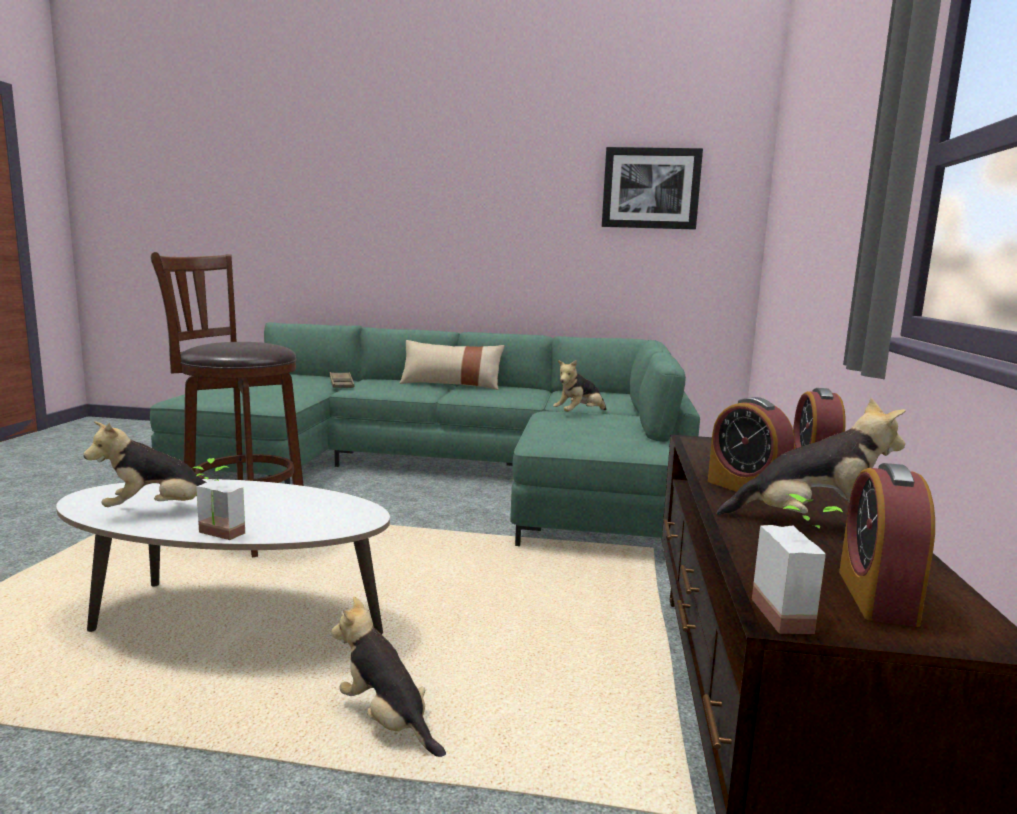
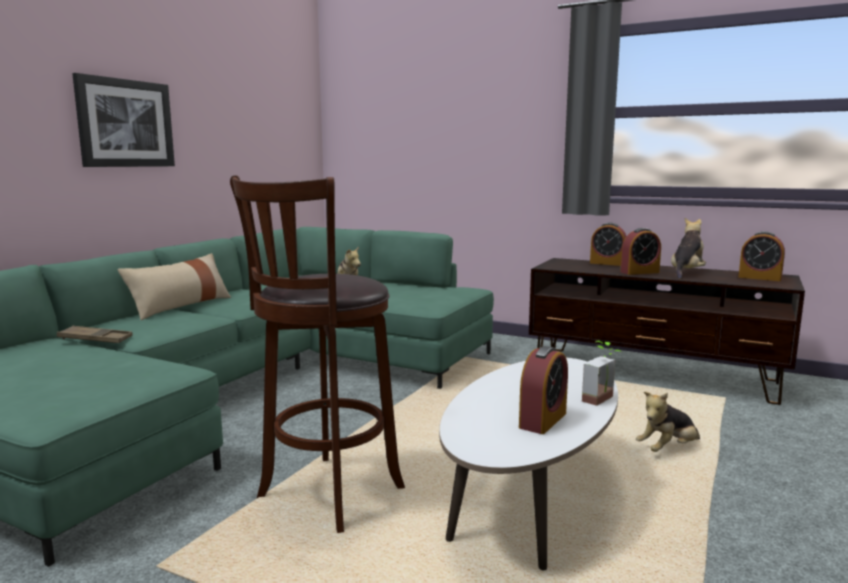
camera: 70 degrees left, 0 degrees up
(160, 511) = (543, 420): plush toy -> alarm clock
(651, 188) = (262, 98): picture -> picture (125, 123)
(796, 615) = (783, 285): potted plant -> none

